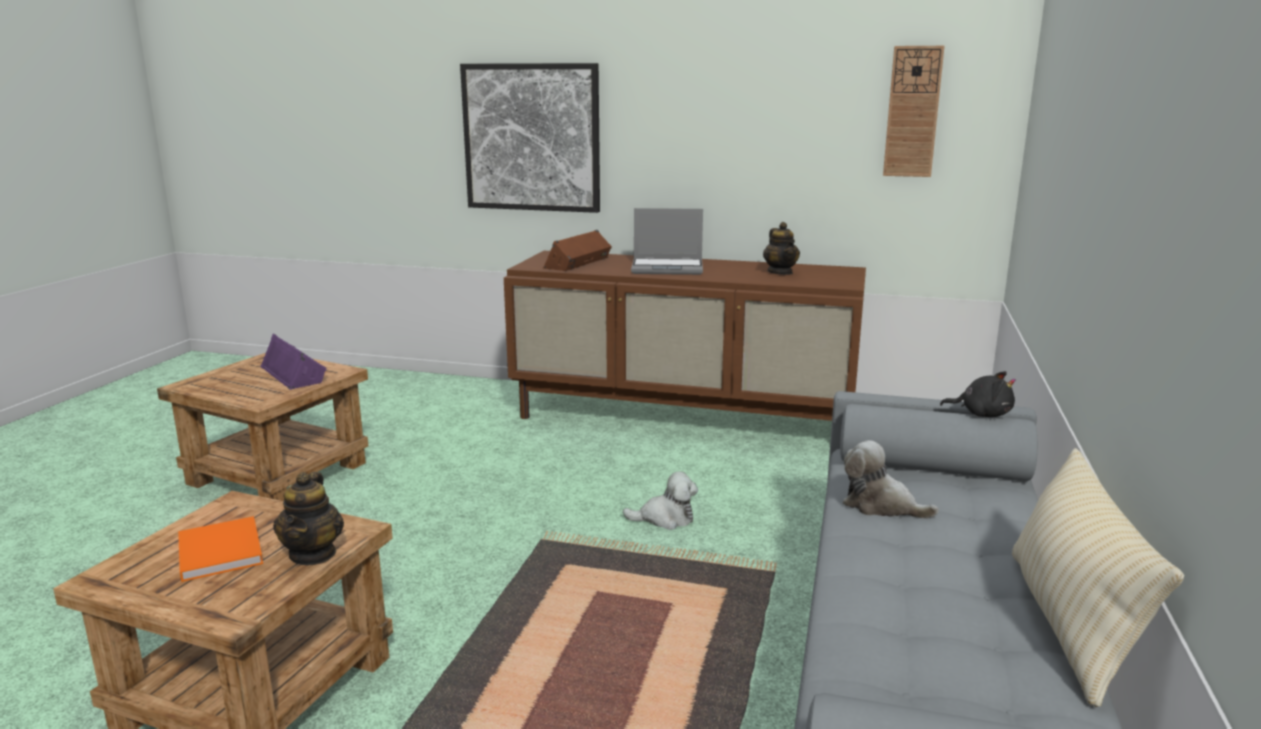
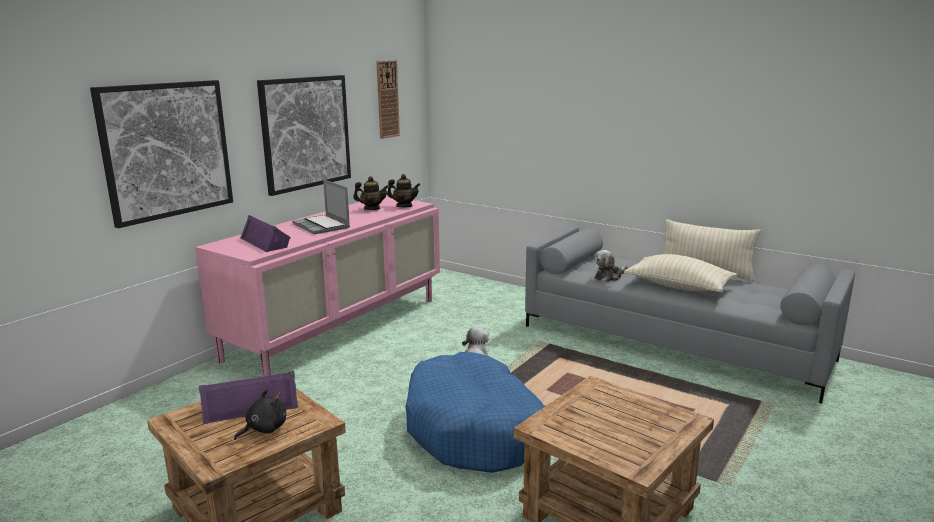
camera: 70 degrees left, 0 degrees up
(220, 550) = (610, 427): orange book -> none
(313, 554) = (623, 397): teapot -> teapot (404, 206)
(454, 554) = (476, 430): none -> blue dog bed
(579, 263) = (266, 242): brown speaker -> purple speaker
(668, 268) = (322, 226): laptop -> laptop turned 120 degrees clockwise
(683, 418) = (338, 328): brown cabinet -> pink cabinet
(728, 145) = (306, 133): none -> picture
(905, 587) = (678, 287): none -> beige pillow
(981, 414) = (576, 232): black plush toy -> black plush toy (264, 429)

